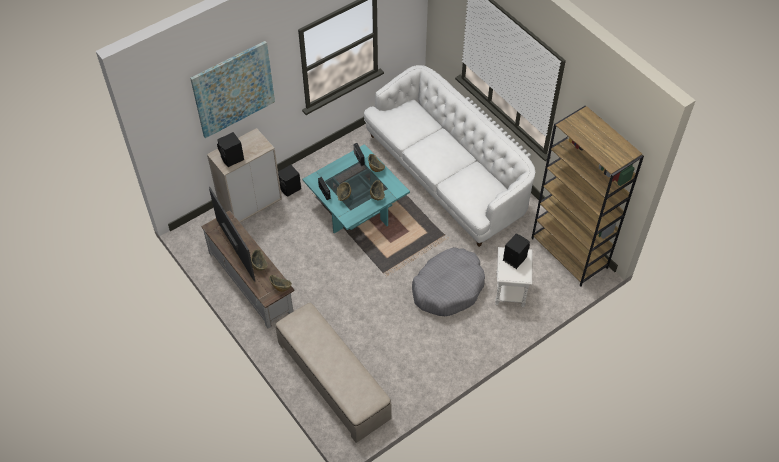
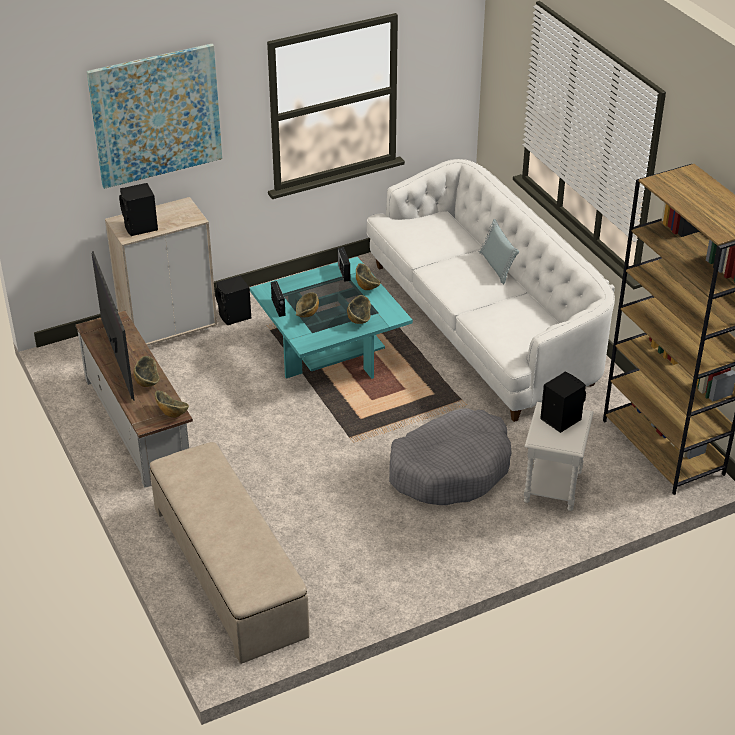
camera: 10 degrees right, 15 degrees down
(454, 143) = (497, 267): none -> blue pillow

